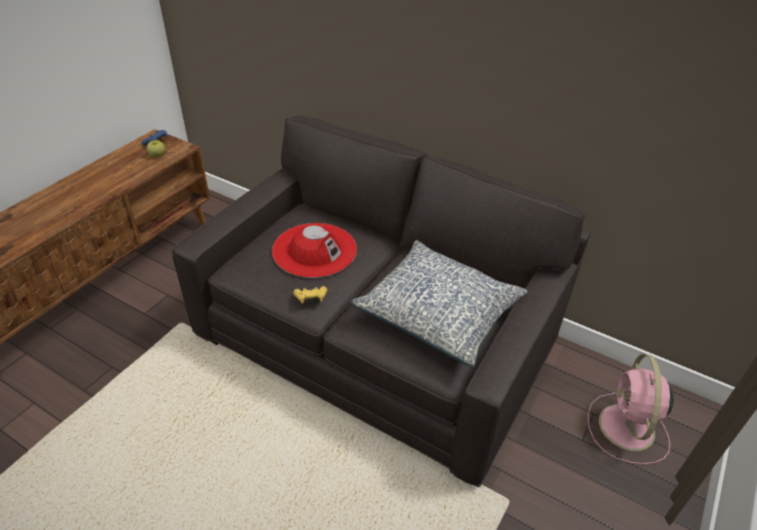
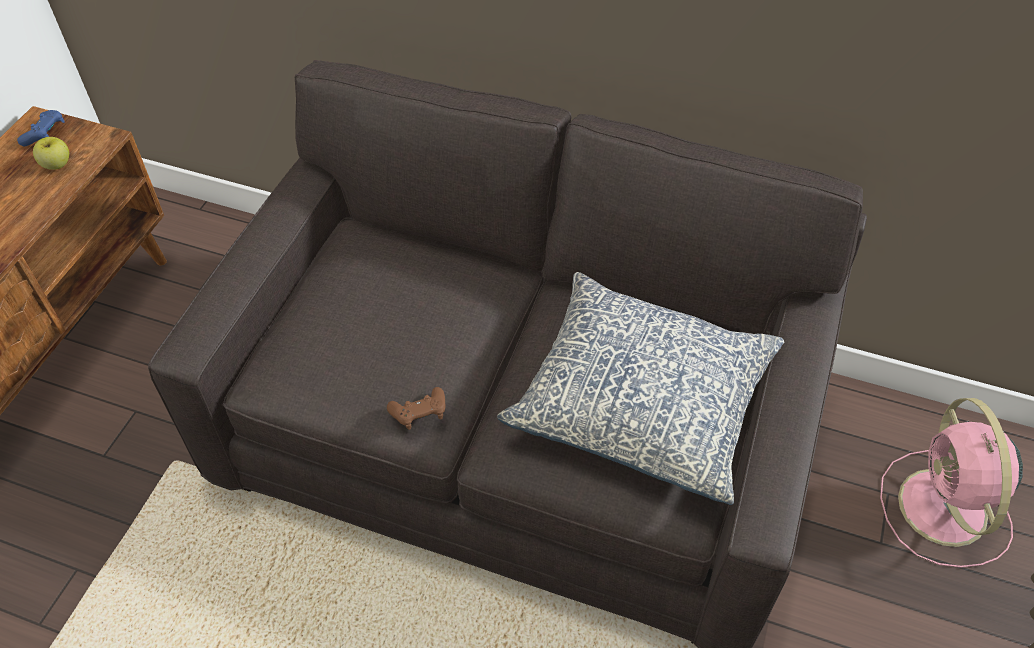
camera: 10 degrees left, 10 degrees up
(311, 299) = (420, 415): yellow game controller -> brown game controller
(314, 250) = (399, 314): red hat -> none

